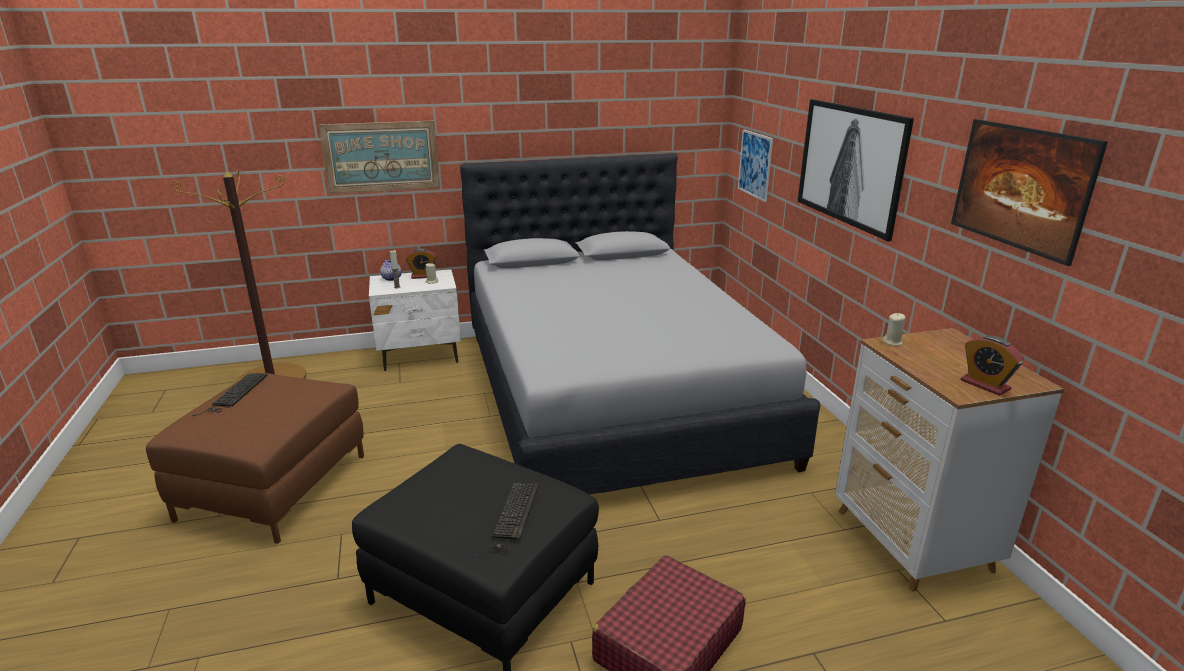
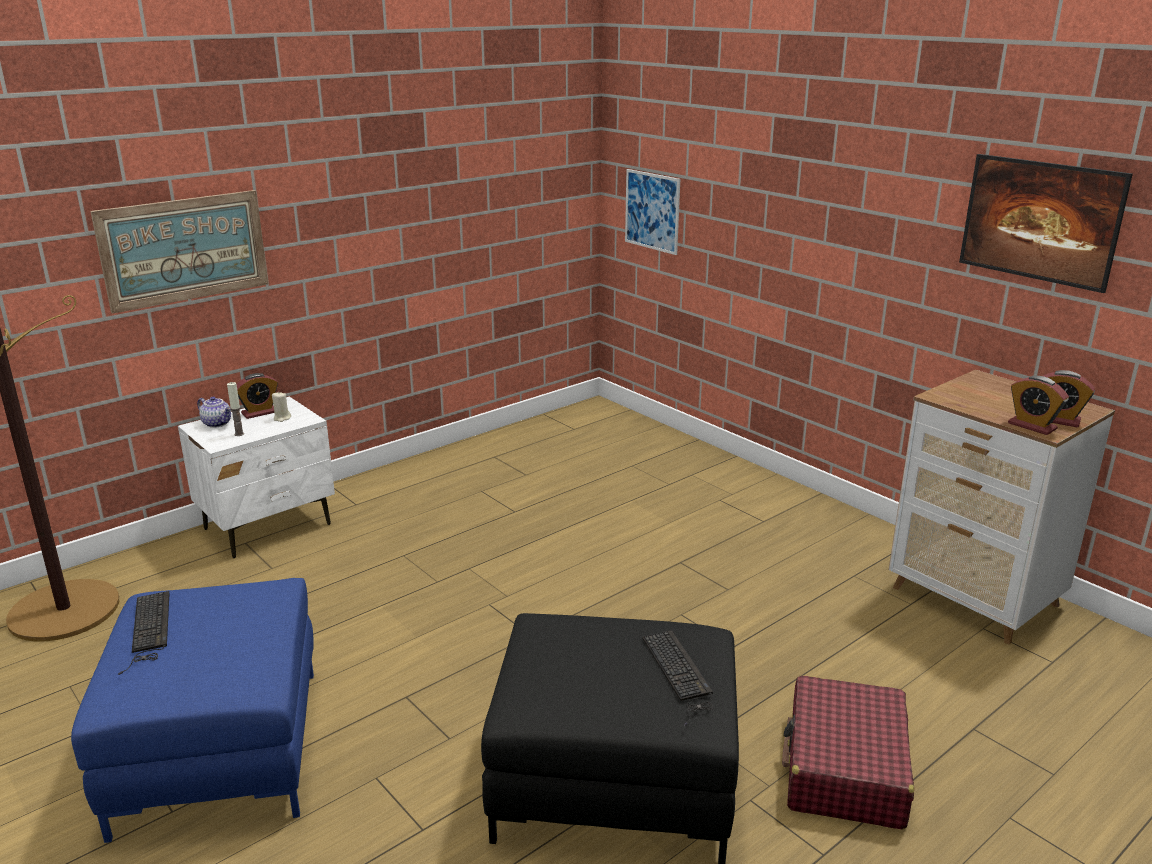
camera: 25 degrees left, 0 degrees up
(274, 486) = (219, 749): brown ottoman -> blue ottoman
(613, 393) = (564, 519): grey bed -> none
(849, 165) = (808, 206): picture -> none
(892, 342) = (943, 394): beige candle -> none
(949, 385) = (1032, 426): none -> alarm clock

